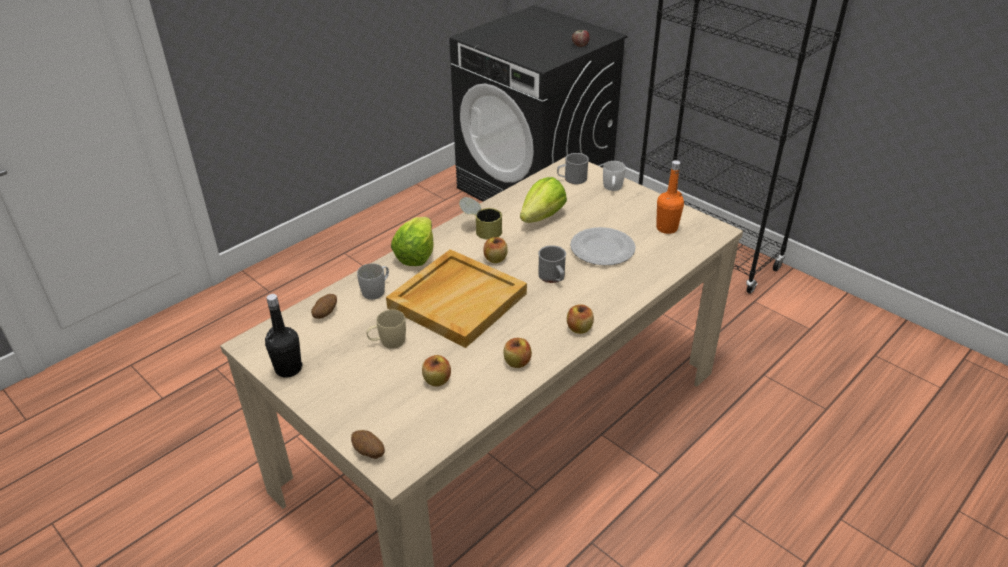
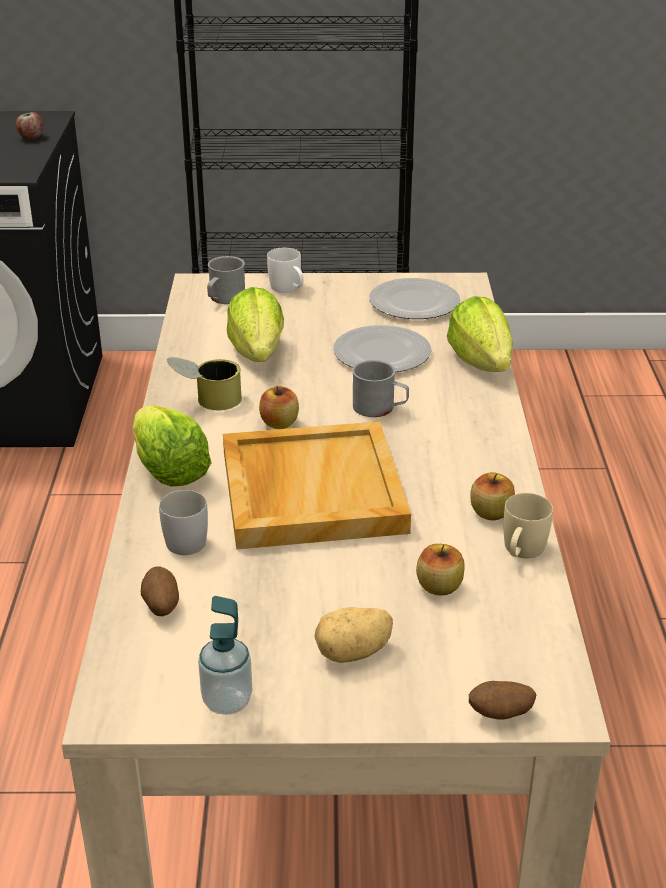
camera: 45 degrees left, 5 degrees down
(288, 369) = (227, 701): black bottle -> soap dispenser
(359, 384) = (353, 653): none -> potato
(387, 342) = (306, 585): beige mug -> beige mug (521, 552)
(579, 328) = (494, 442): apple -> none
(647, 282) = (481, 362): none -> lettuce
(666, 228) = (412, 303): orange bottle -> plate

